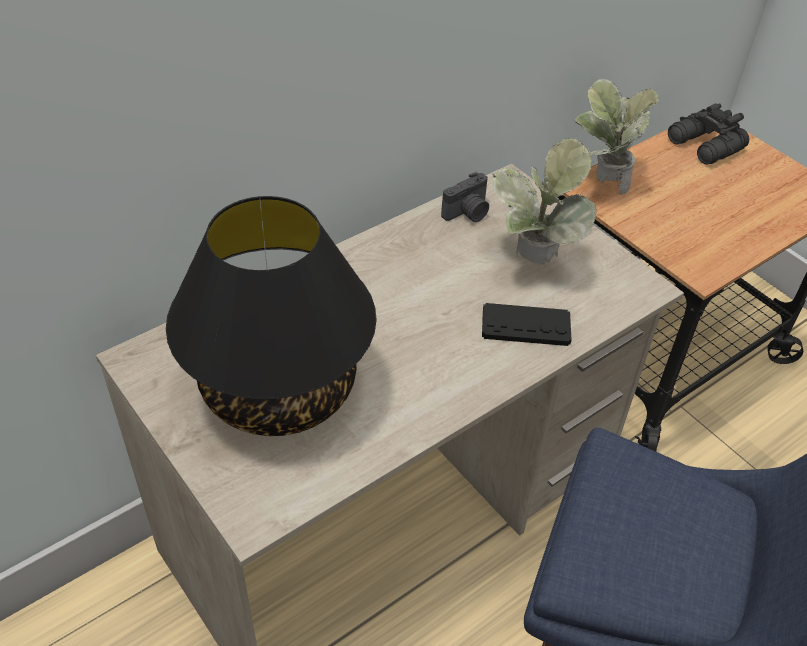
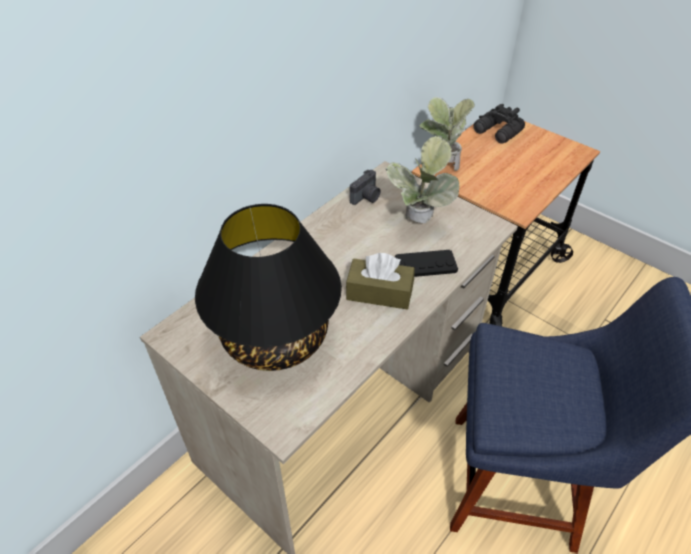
camera: 10 degrees left, 0 degrees up
(445, 354) = (379, 293): none -> brown tissue box

